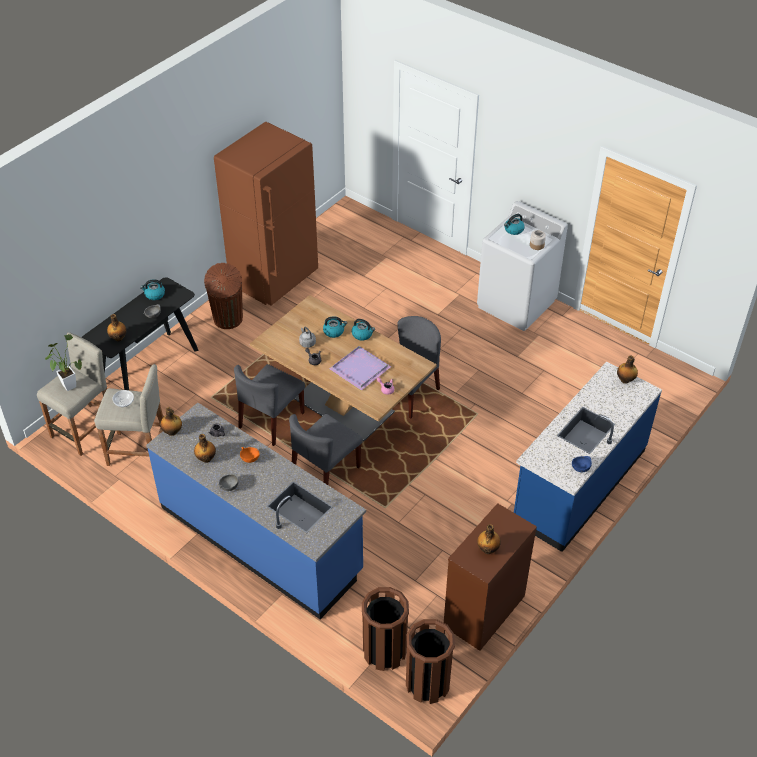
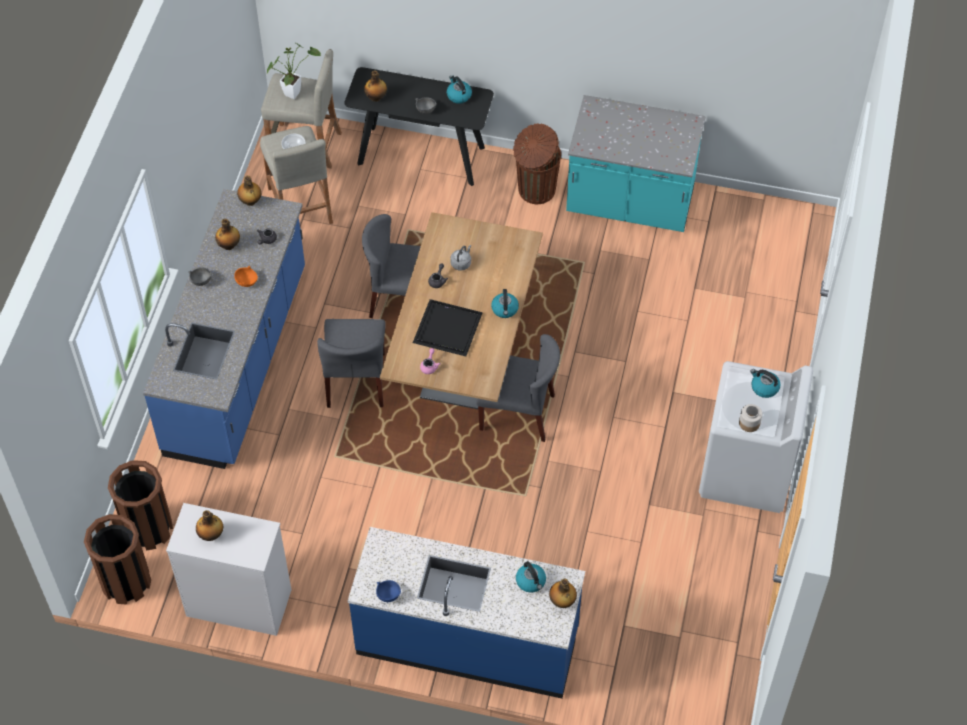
camera: 65 degrees right, 10 degrees up
(275, 280) = (630, 204): brown fridge -> turquoise counter
(325, 472) = (356, 380): grey chair -> grey chair turned 105 degrees counterclockwise
(334, 331) = (494, 280): kettle -> kettle (531, 581)
(360, 368) = (449, 328): purple tray -> black tray
(484, 611) = (238, 602): brown dresser -> white dresser

